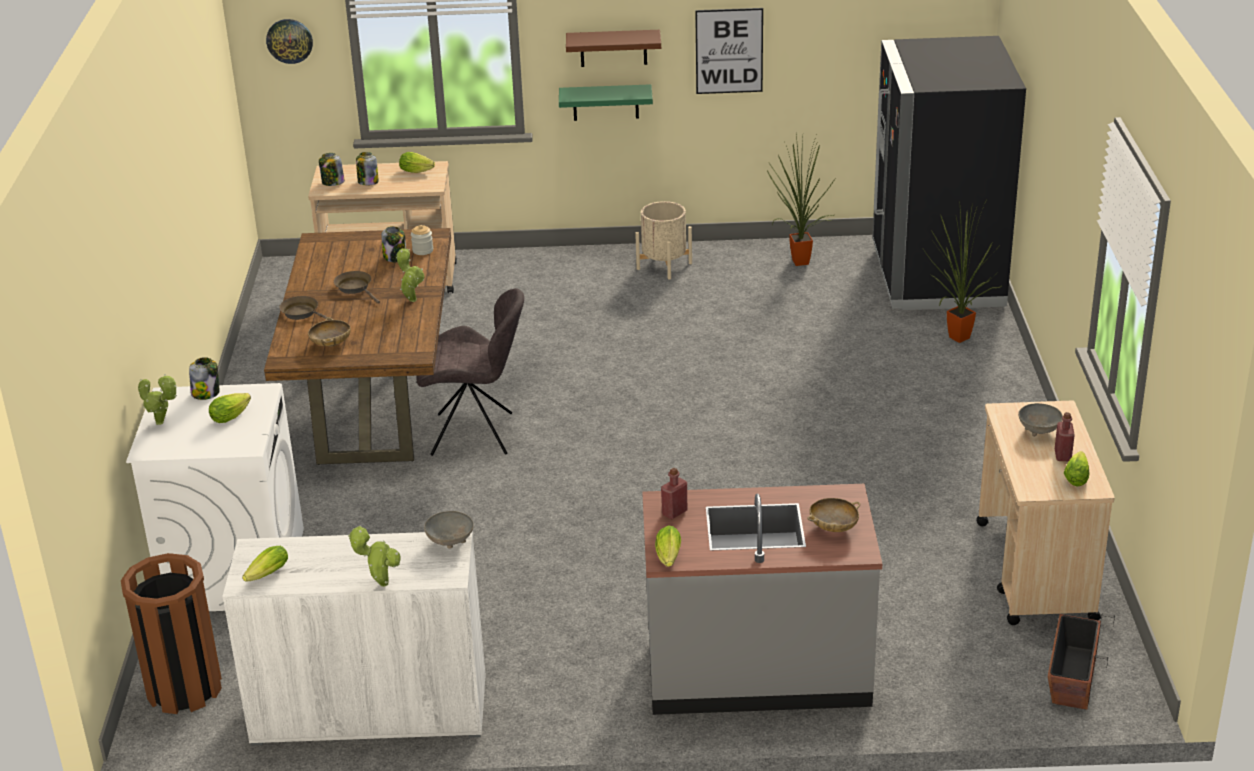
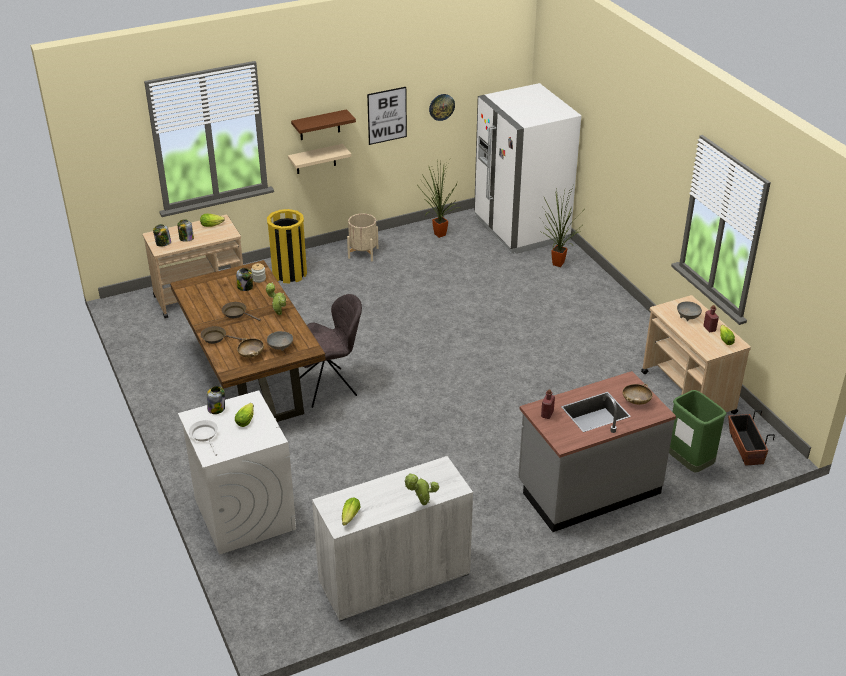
camera: 25 degrees left, 5 degrees up
(162, 423) = (205, 436): potted plant -> white frying pan
(184, 688) = (271, 599): brown trash can -> none
(289, 40) = (114, 155): wall clock -> wall clock (441, 107)
(449, 542) = (440, 466): grey bowl -> grey bowl (280, 347)
(537, 273) = (289, 273): none -> yellow trash can
(605, 102) = (316, 159): green shelf -> beige shelf
(668, 558) = (565, 443): lettuce -> none
(937, 277) = (521, 229): black fridge -> white fridge
(953, 676) = (688, 464): none -> green trash can

